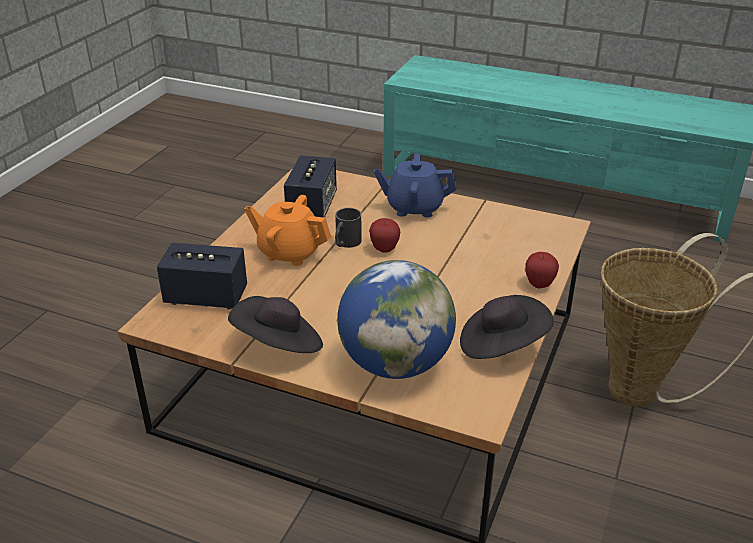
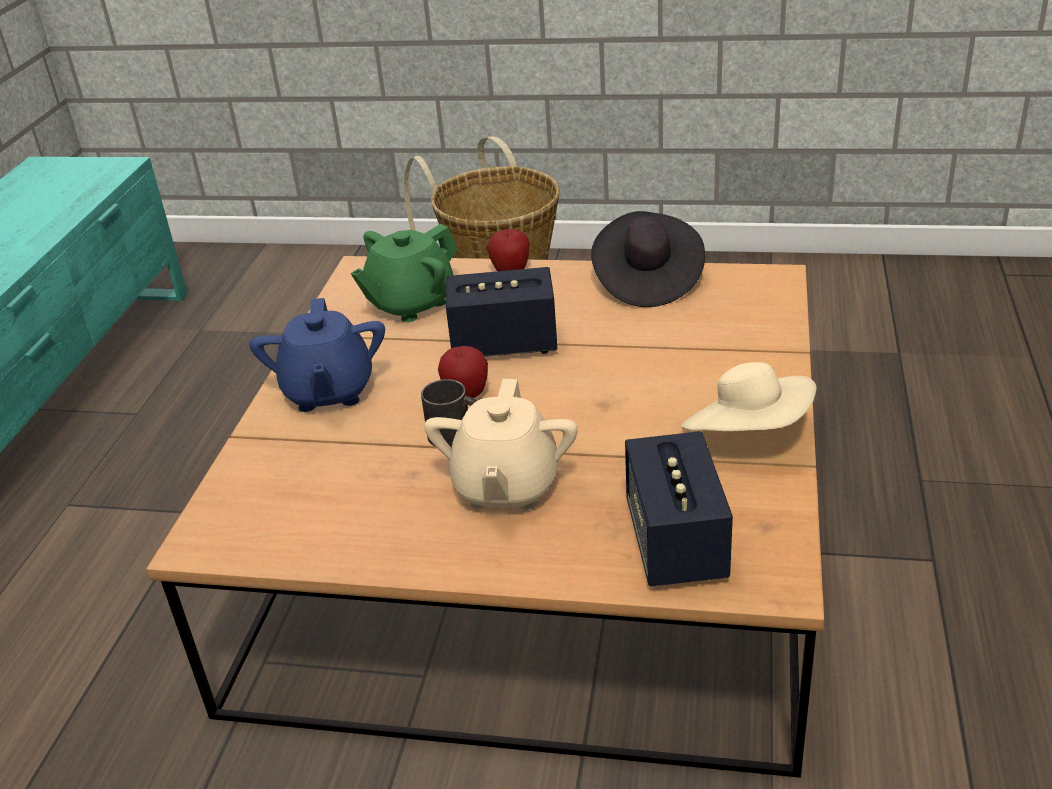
camera: 100 degrees left, 0 degrees up
(279, 345) = (748, 435): black hat -> beige hat
(289, 252) = (506, 487): orange teapot -> beige teapot
(312, 207) = (344, 500): speaker -> speaker (504, 344)
(395, 364) = (725, 340): globe -> none
(507, 240) = (410, 304): none -> green teapot

